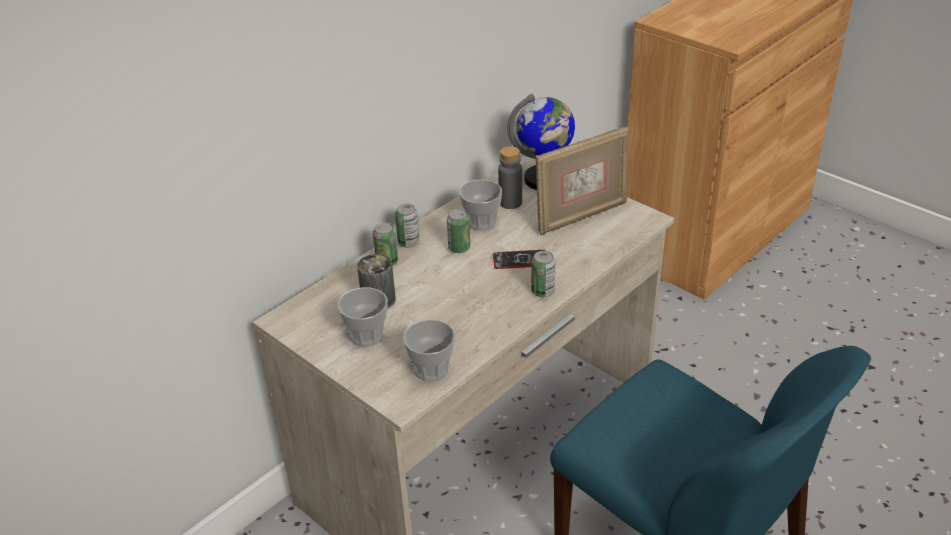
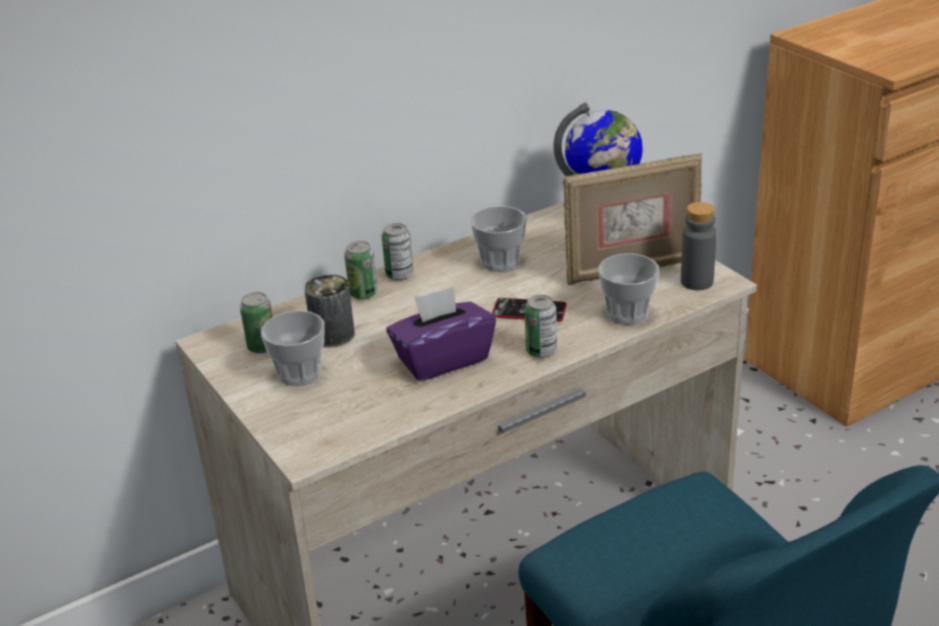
camera: 15 degrees right, 5 degrees down
(431, 370) = (359, 423): cup -> cup (627, 314)
(459, 248) = (458, 288): can -> can (262, 347)
(472, 308) = (442, 359): none -> purple tissue box
(510, 202) = (547, 243): grey bottle -> grey bottle (697, 282)

